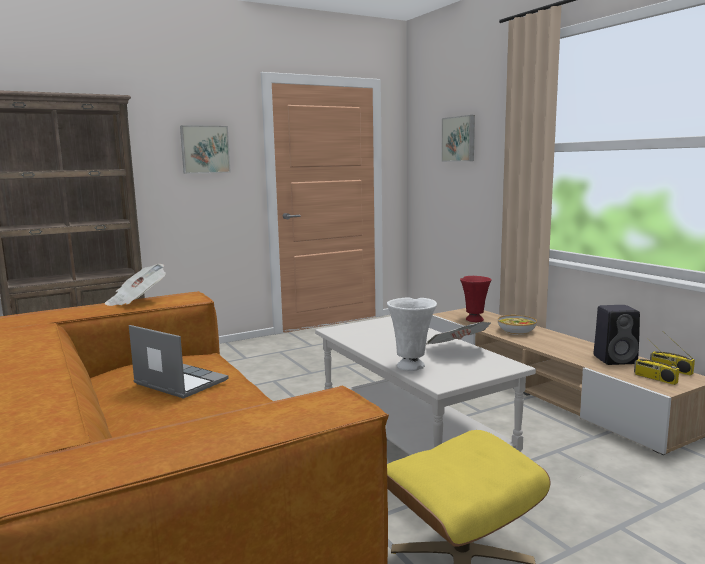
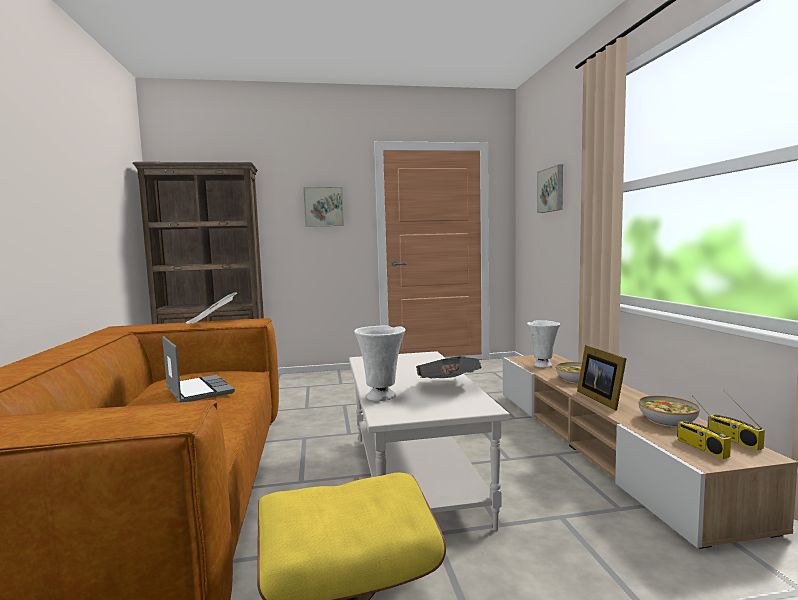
camera: 20 degrees right, 5 degrees down
(474, 319) = (543, 365): red vase -> white vase
(552, 347) = (601, 399): none -> picture frame
(616, 359) = (668, 420): black speaker -> bowl

